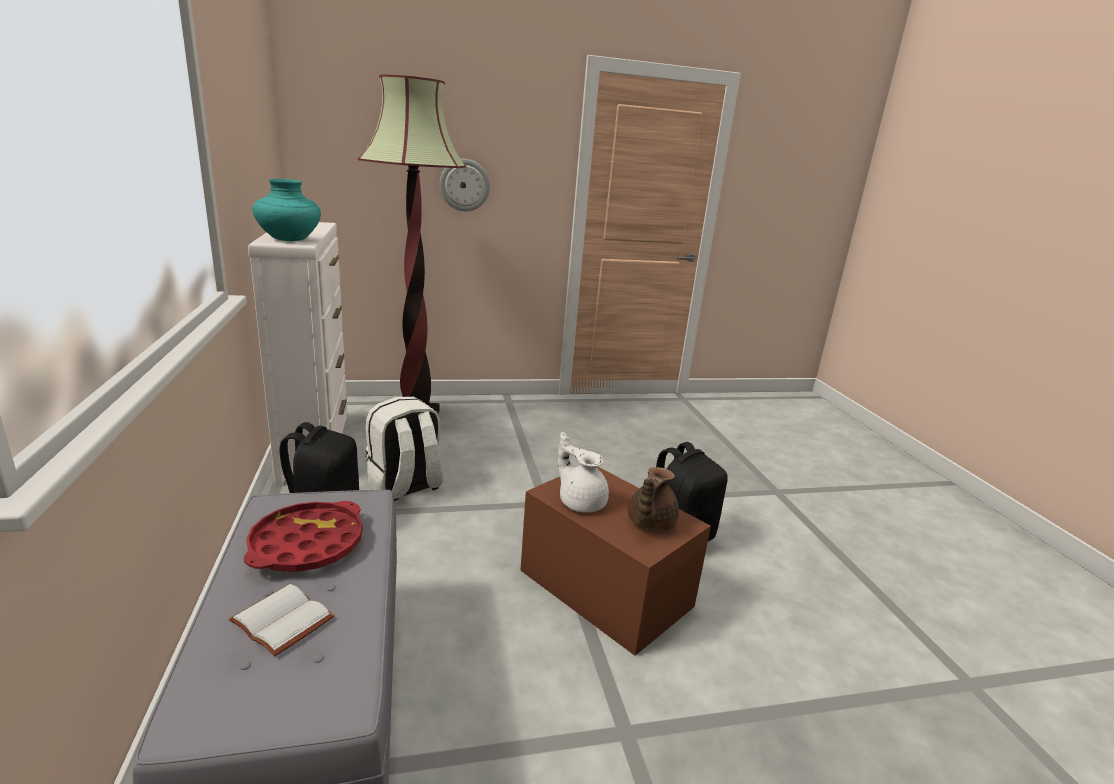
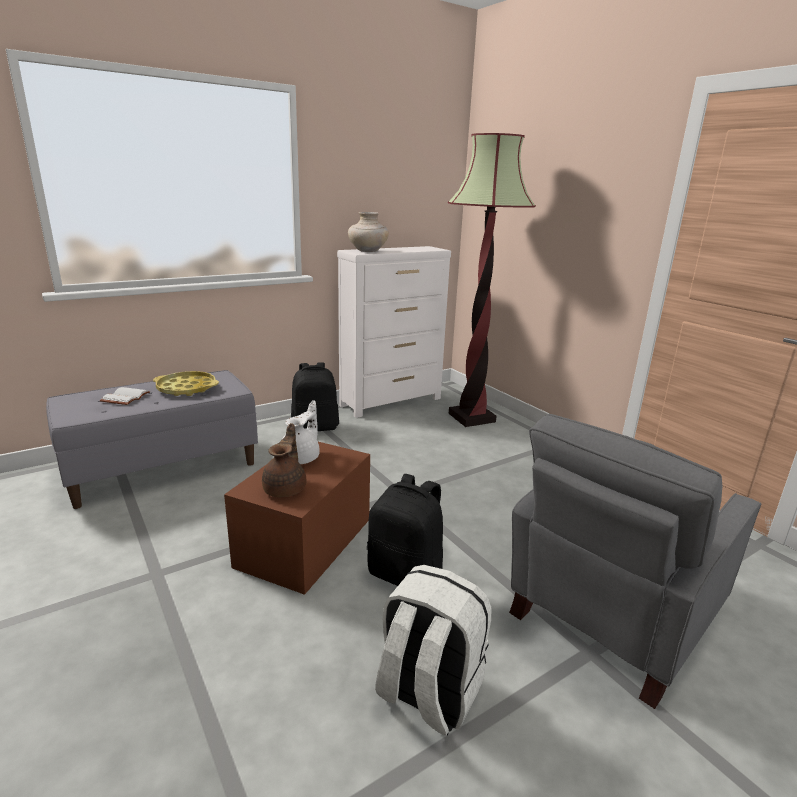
camera: 70 degrees right, 0 degrees up
(289, 239) = (367, 251): turquoise vase -> beige vase
(307, 544) = (186, 388): red tray -> yellow tray
(405, 486) = (373, 439): white backpack -> white backpack (428, 693)
(464, 185) = (563, 227): wall clock -> none
(649, 524) = (286, 488): brown teapot -> brown teapot turned 90 degrees clockwise
(744, 472) = (609, 617): none -> grey armchair

